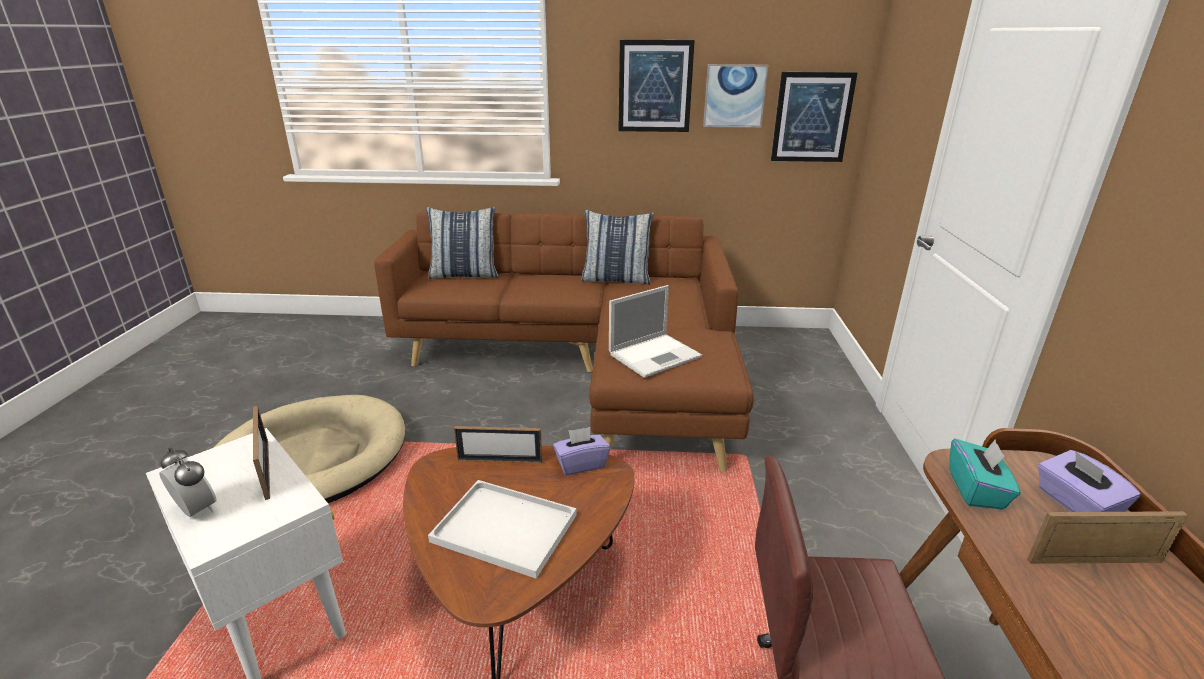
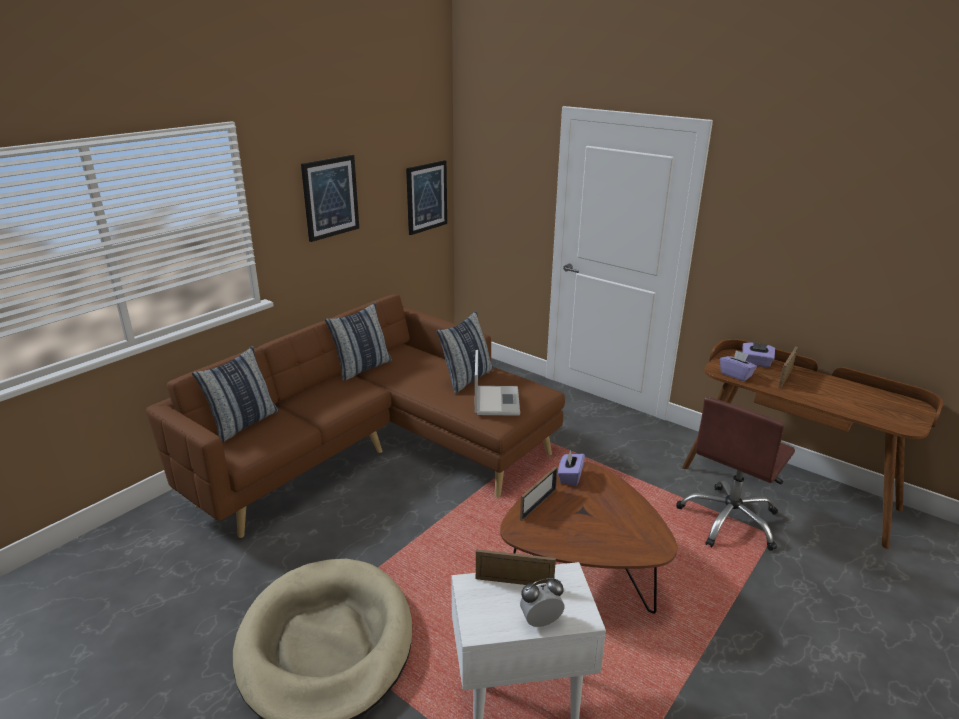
camera: 55 degrees left, 0 degrees up
(501, 528) = (605, 525): white tray -> none
(676, 326) = (467, 378): none -> pillow
(734, 96) = (382, 192): picture -> none
(976, 490) = (736, 375): turquoise tissue box -> purple tissue box

